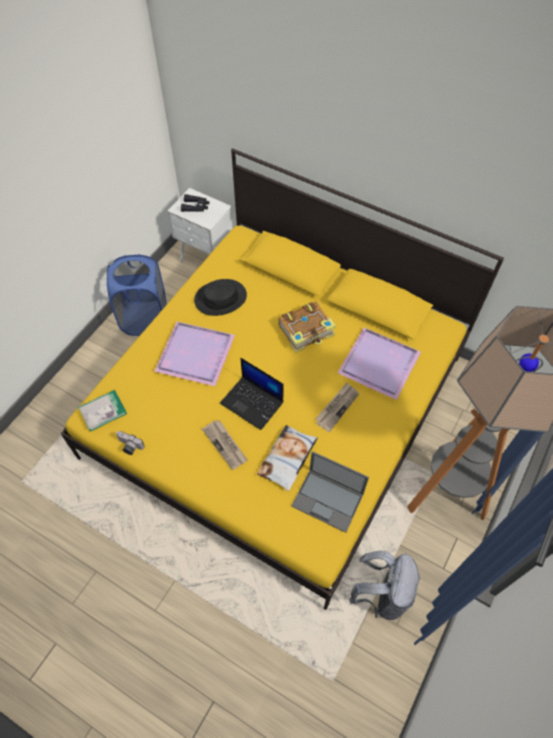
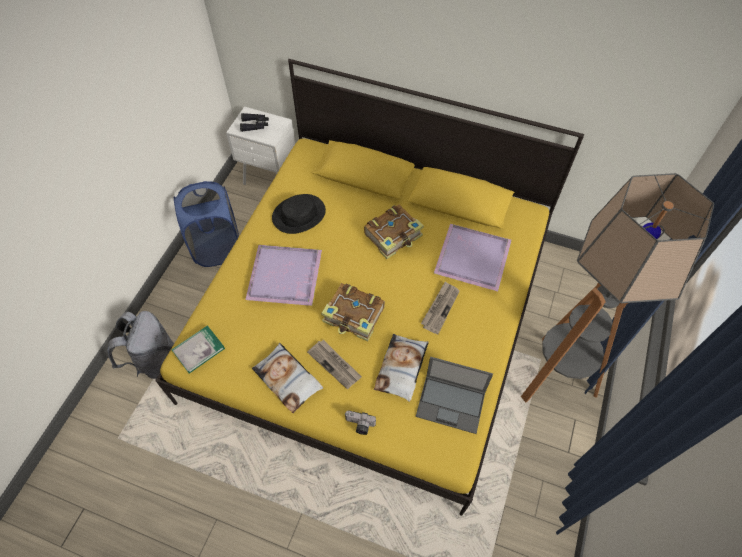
camera: 10 degrees left, 0 degrees up
(129, 447) = (234, 383): camera -> camera (359, 425)
(179, 451) = (288, 379): none -> pillow
(253, 403) = (354, 316): laptop -> book
(381, 594) = (513, 488): grey backpack -> grey backpack (153, 360)

